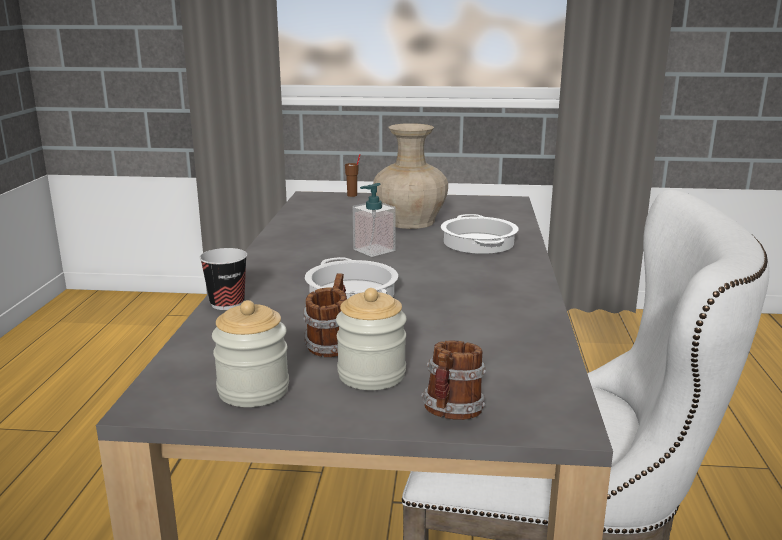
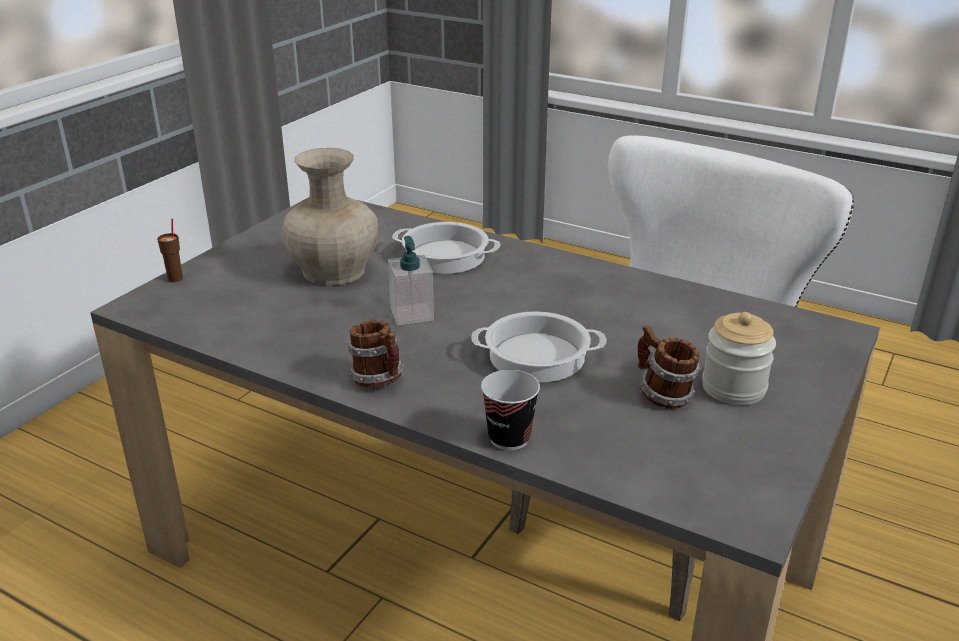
camera: 65 degrees left, 10 degrees up
(253, 390) = (742, 456): jar -> none
(452, 414) = (815, 369): mug -> mug (379, 380)

